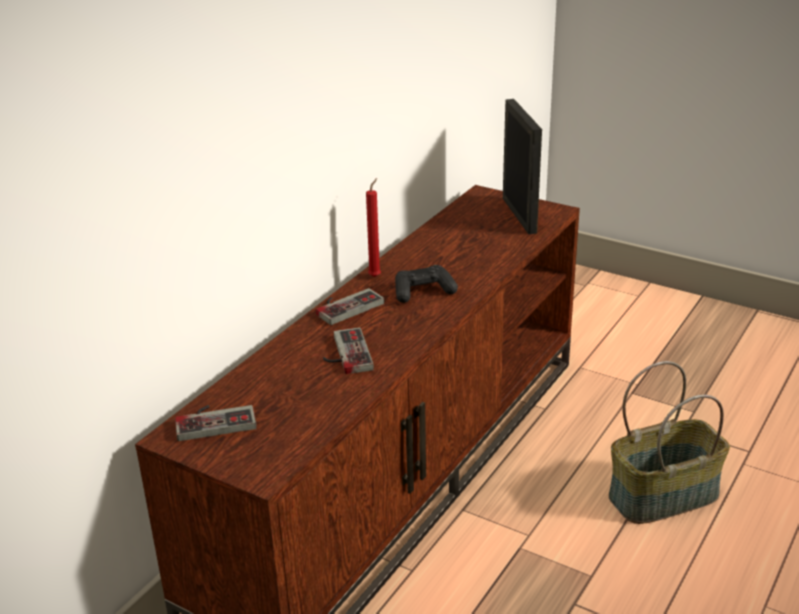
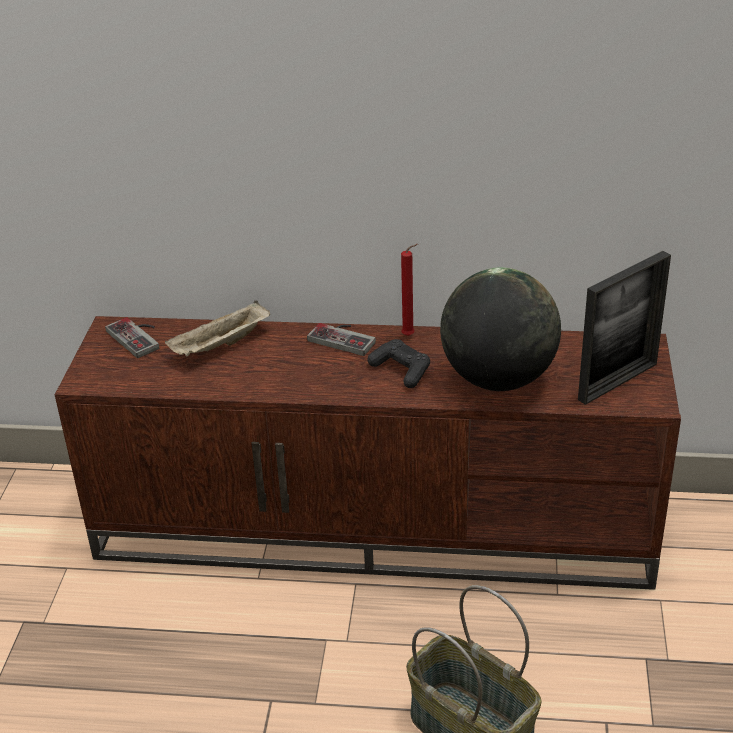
camera: 65 degrees right, 5 degrees up
(288, 373) = (221, 346): none -> beige tray
(344, 354) = (265, 363): game controller -> none
(475, 255) = (498, 379): none -> globe

